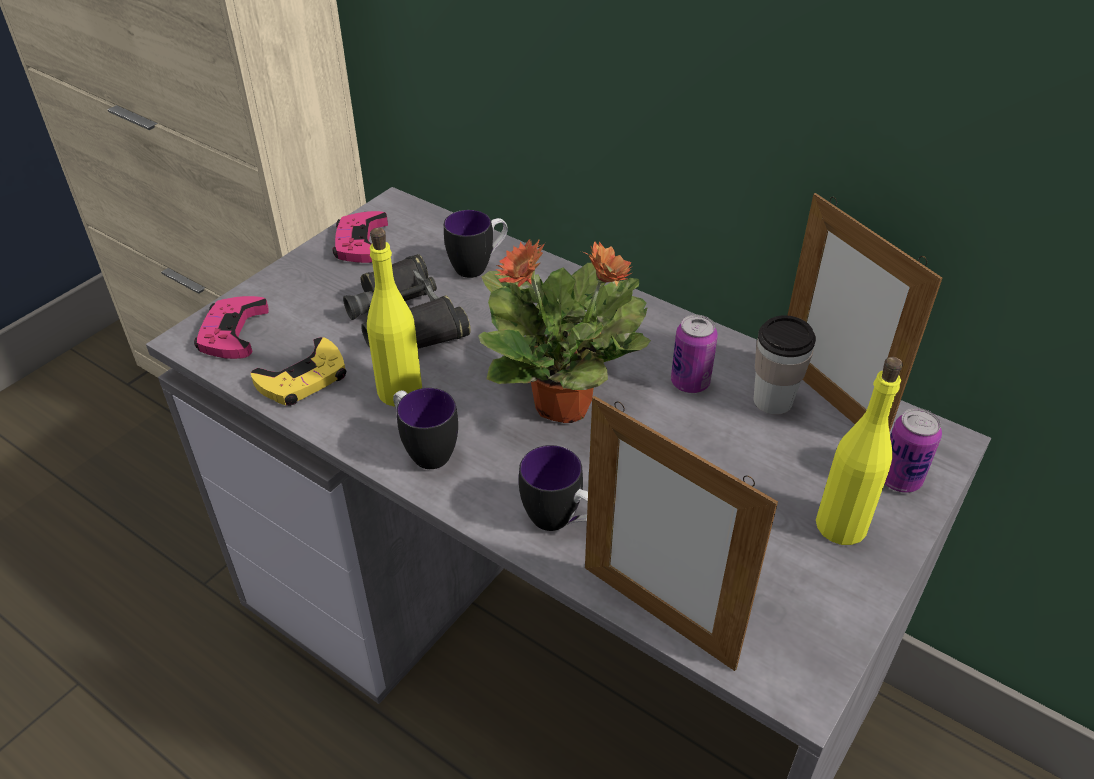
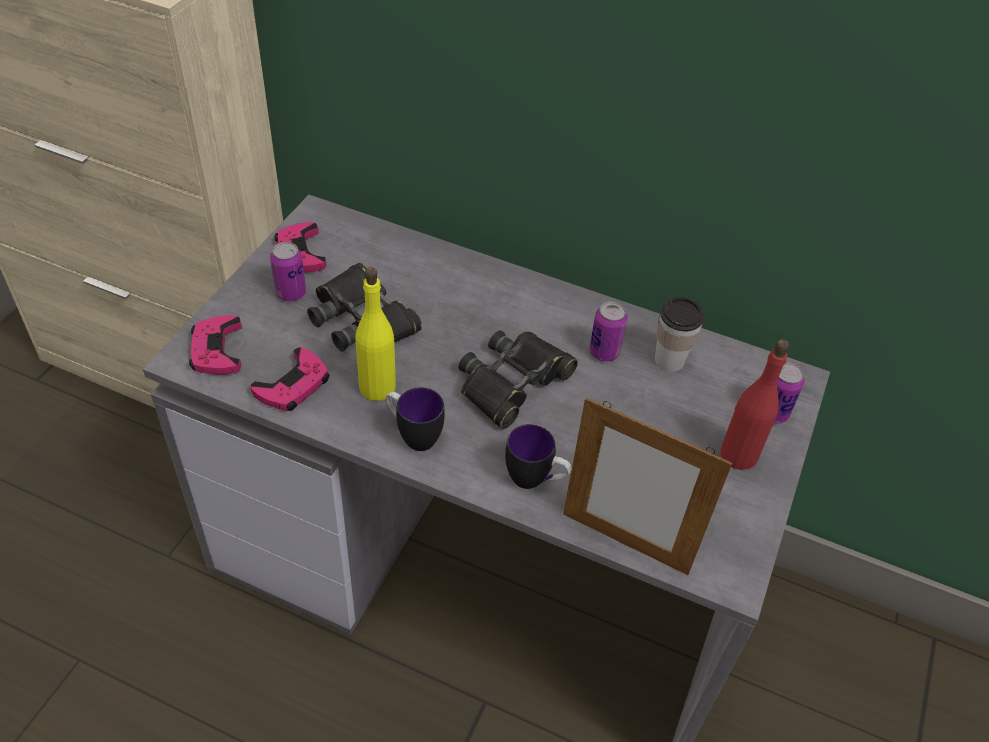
camera: 15 degrees left, 5 degrees up
(304, 379) = (293, 385): yellow game controller -> pink game controller
(336, 282) = (291, 293): none -> can
(478, 266) = (408, 265): mug -> none
(565, 404) = (513, 382): potted plant -> black binoculars
(829, 400) = (710, 355): picture frame -> none
(840, 525) = (738, 454): yellow bottle -> red bottle

